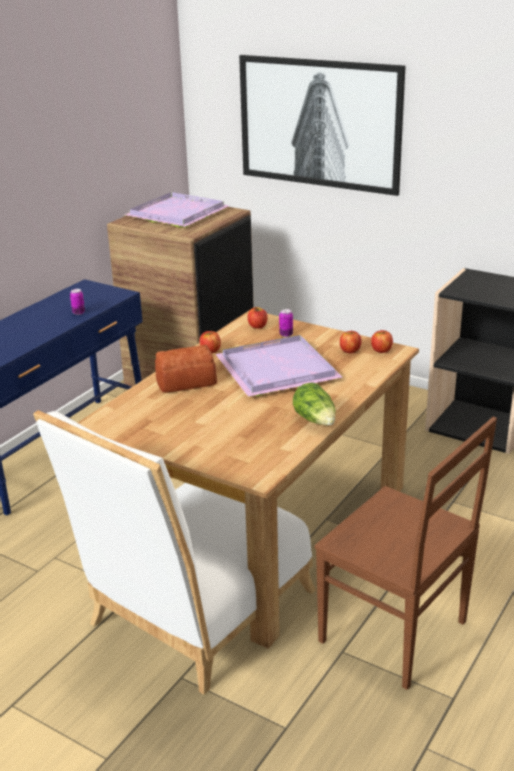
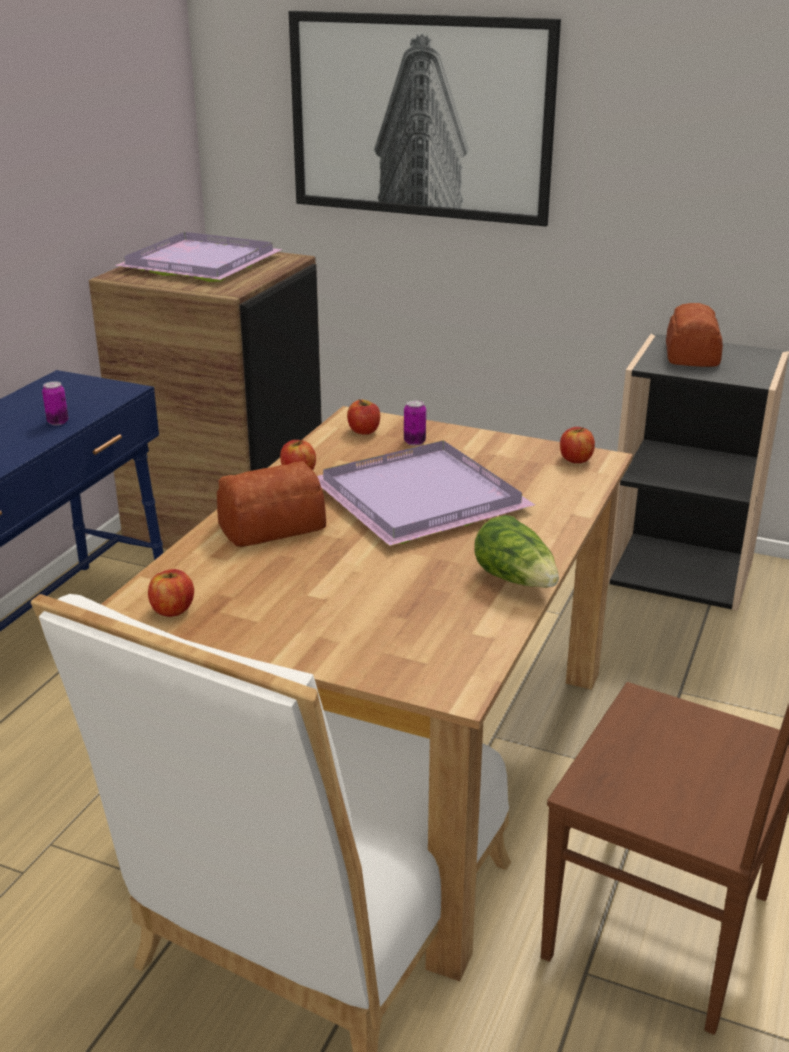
camera: 10 degrees left, 0 degrees up
(350, 350) = (526, 462): apple -> apple (172, 610)
(482, 284) = (690, 354): none -> bread

